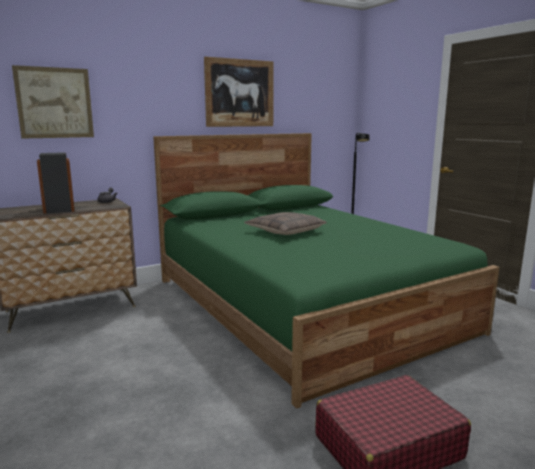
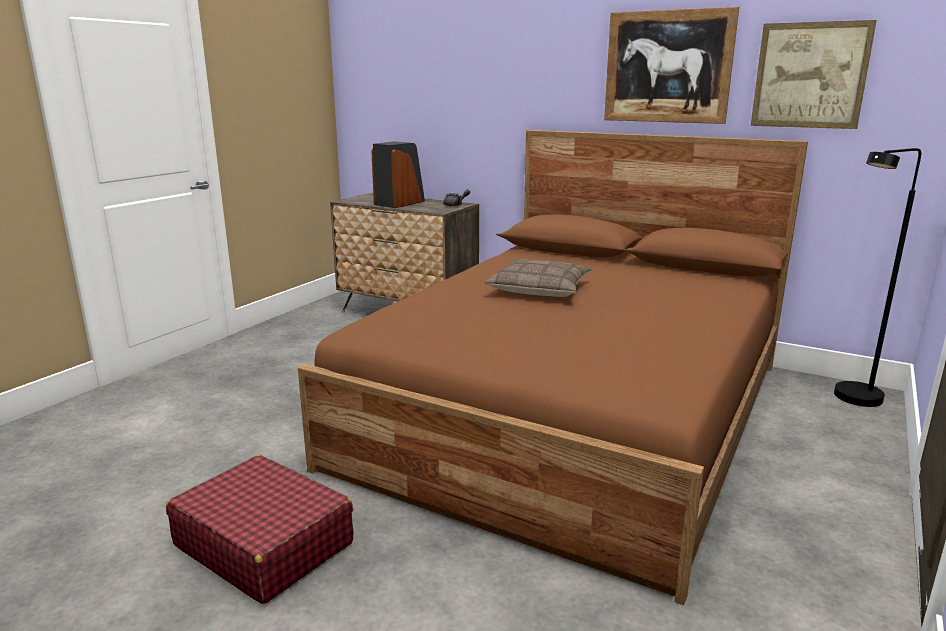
camera: 60 degrees right, 5 degrees up
(54, 103) = (432, 86): picture -> picture (810, 75)
(303, 303) = (576, 411): green bed -> brown bed

